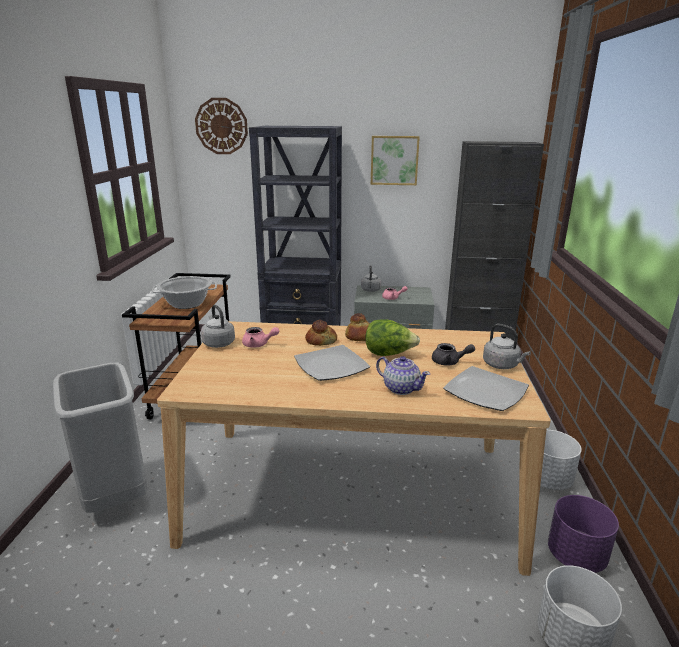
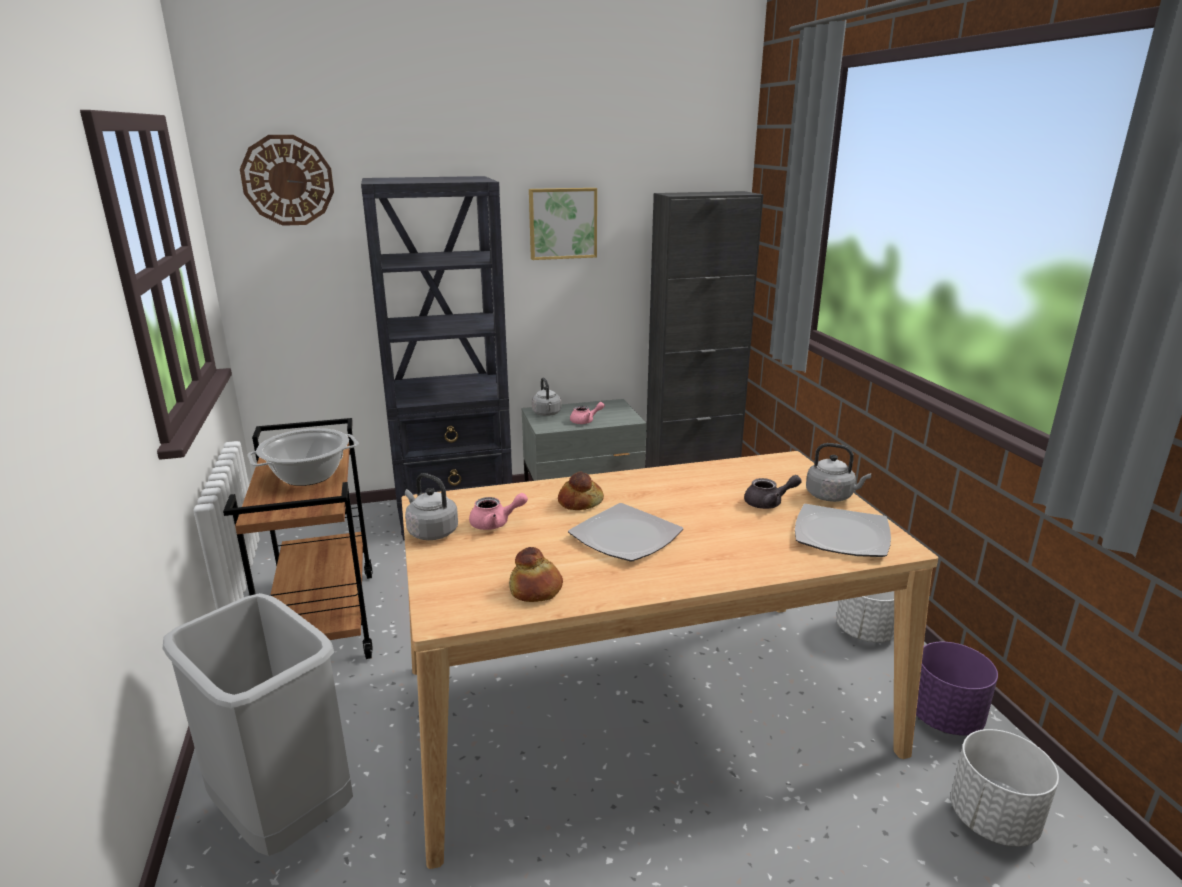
camera: 20 degrees left, 0 degrees up
(360, 336) = (627, 486): bread -> bread (536, 589)
(389, 354) = (686, 505): lettuce -> none
(401, 388) = (741, 551): teapot -> none

